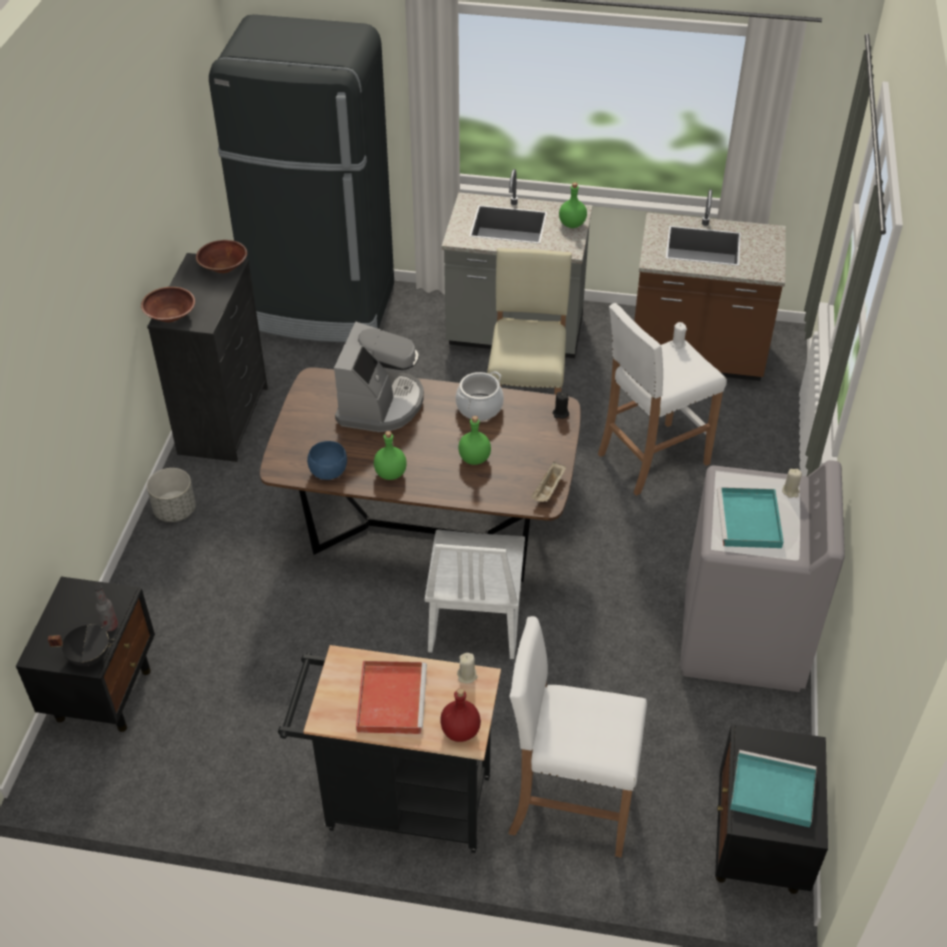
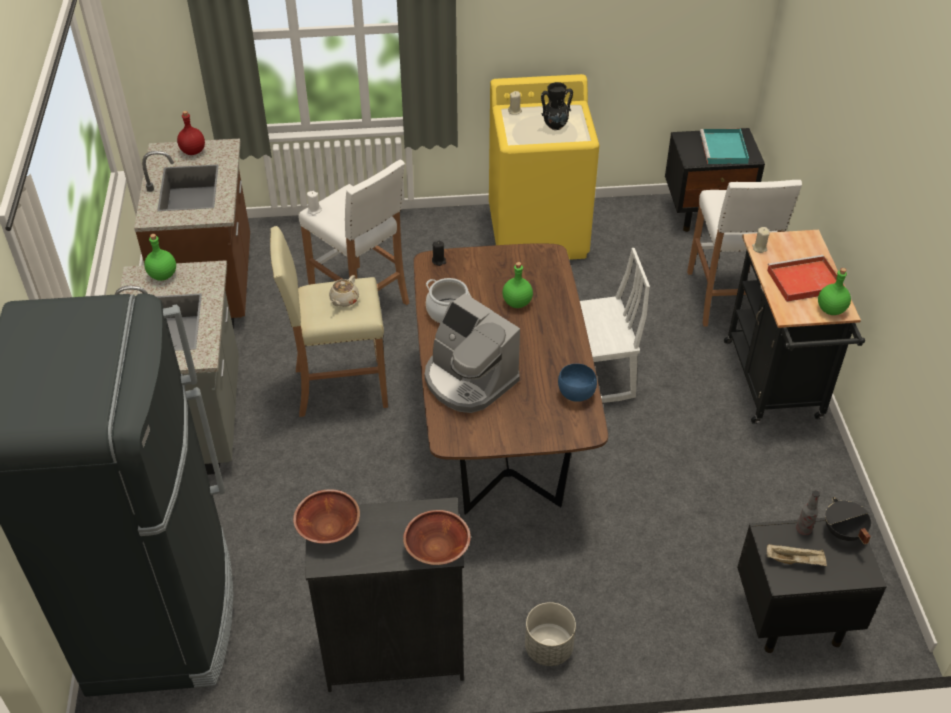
camera: 105 degrees left, 0 degrees up
(380, 404) = (468, 380): coffee machine -> coffee machine turned 135 degrees counterclockwise
(390, 474) = (559, 351): green bottle -> green bottle (831, 309)
(461, 731) = (806, 242): red bottle -> red bottle (193, 151)
(529, 347) = (344, 300): none -> beige teapot
(548, 490) = (535, 254): beige tray -> beige tray (795, 561)
(743, 639) = (538, 232): grey washing machine -> yellow washing machine
(749, 522) = (555, 126): turquoise tray -> black vase

